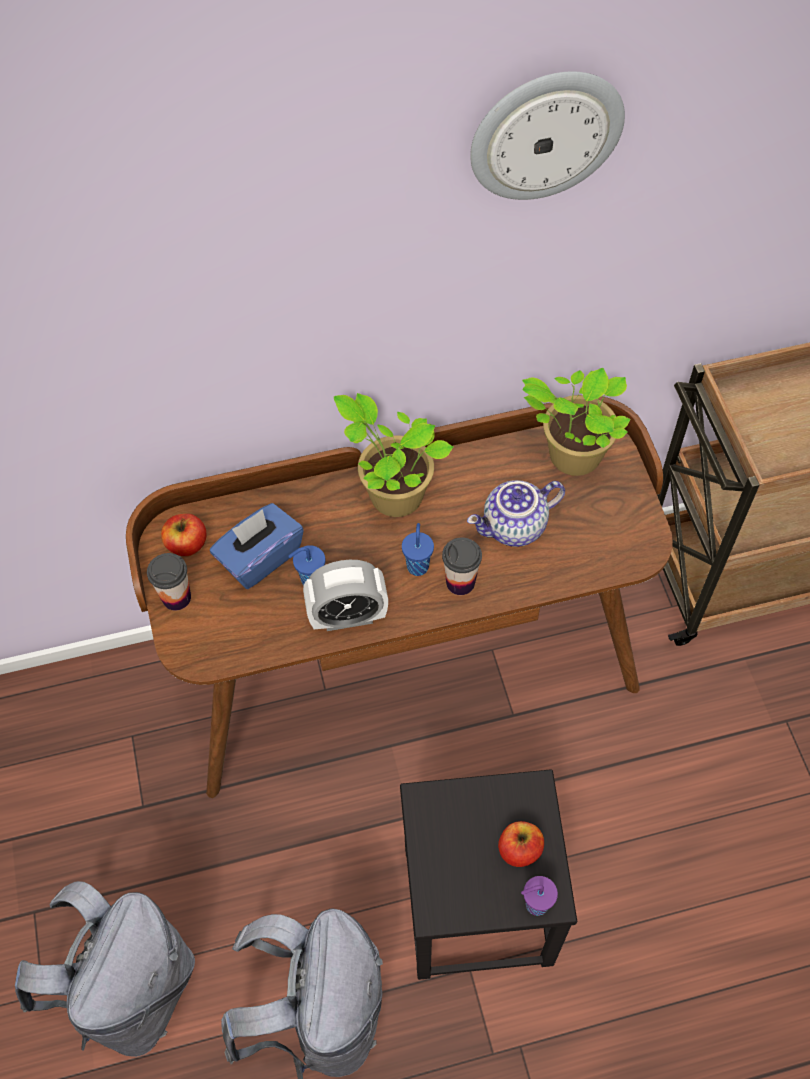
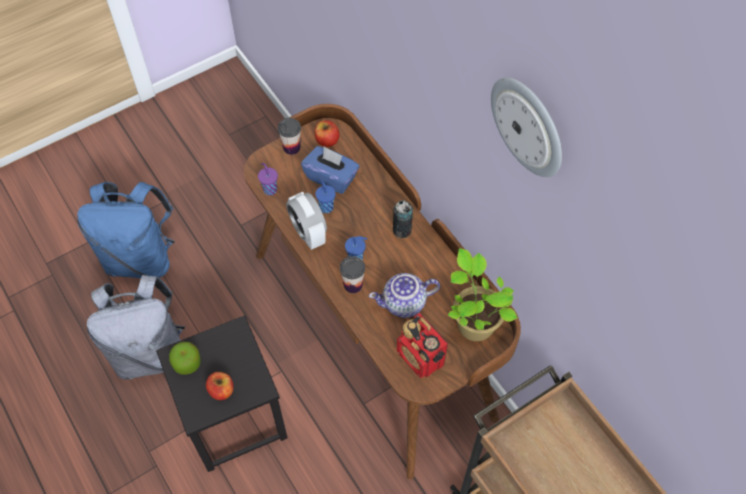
camera: 70 degrees right, 0 degrees up
(131, 989) = (141, 257): grey backpack -> blue backpack
(392, 494) = (402, 230): potted plant -> can
(456, 892) = (187, 363): none -> apple
(514, 528) = (404, 304): teapot -> teapot turned 60 degrees counterclockwise
(535, 904) = (190, 408): purple cup -> purple cup (269, 189)
(605, 533) = (420, 358): none -> radio

